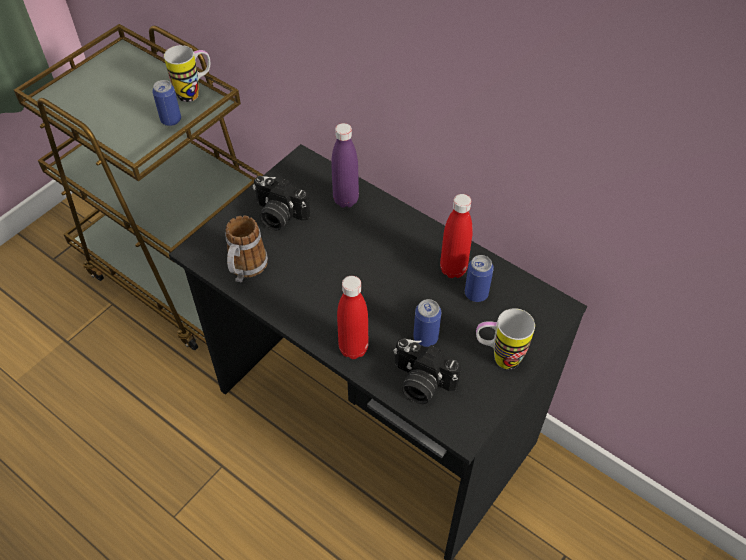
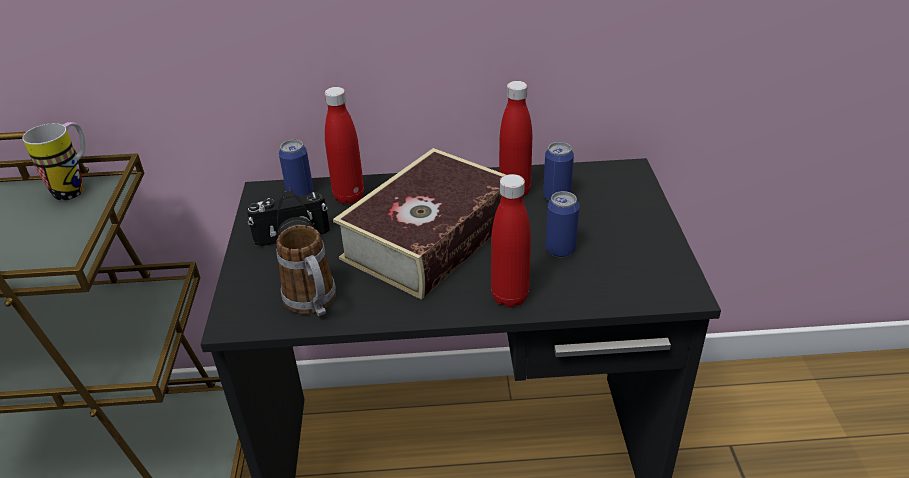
camera: 40 degrees left, 15 degrees down
(171, 120) = (71, 221): can -> can (300, 193)
(346, 200) = (349, 197): purple bottle -> red bottle
(358, 268) = (430, 238): none -> book
(421, 383) = (603, 283): camera -> none
(498, 357) = (635, 226): mug -> none

